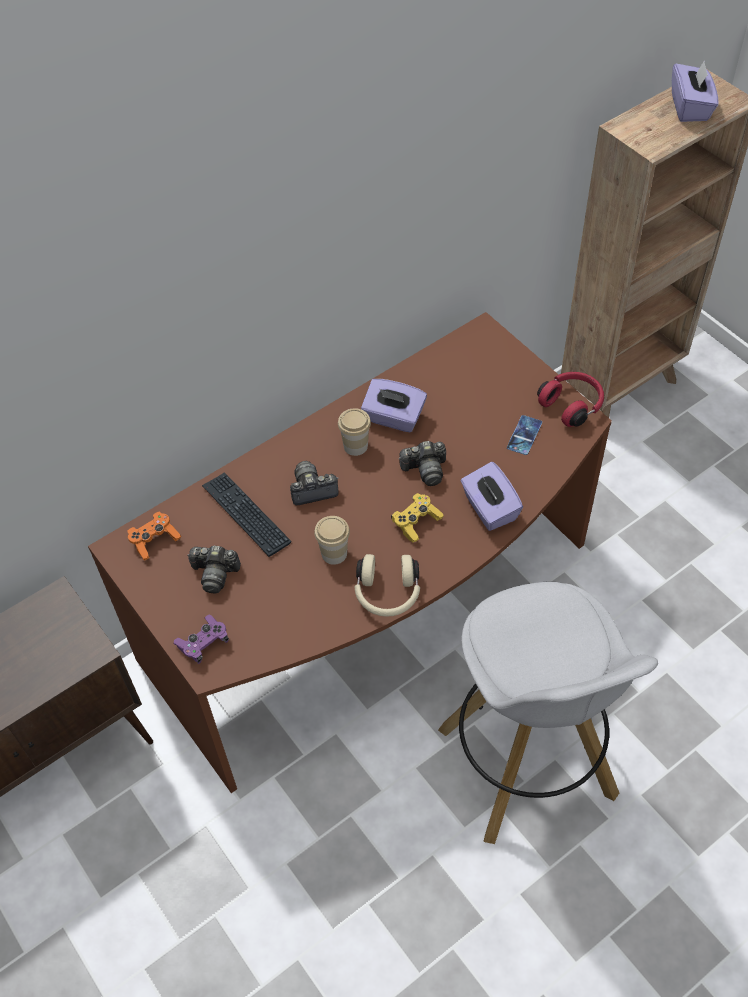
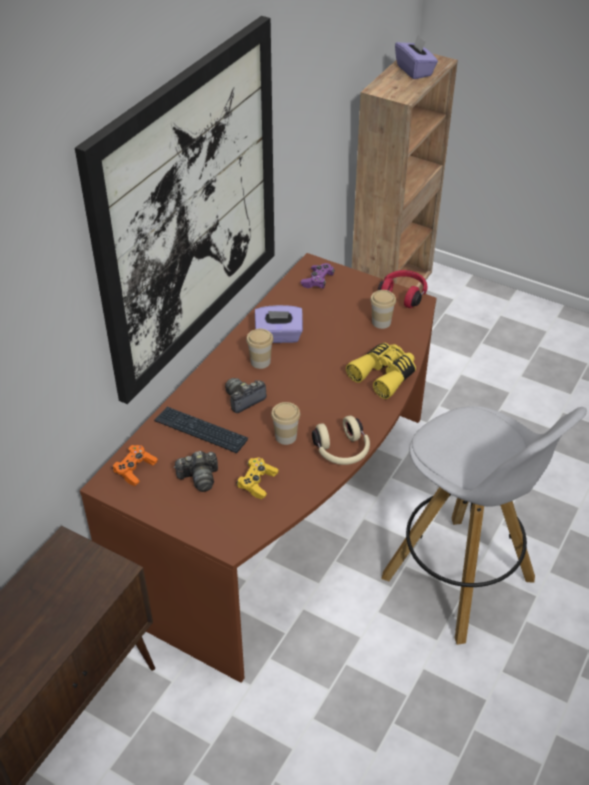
camera: 25 degrees left, 10 degrees down
(203, 643) = (218, 529): purple game controller -> purple game controller (317, 281)
(277, 261) = (189, 210): none -> picture
(416, 522) = (336, 398): yellow game controller -> yellow game controller (257, 483)
(425, 470) = (322, 363): camera -> none
(489, 509) = (384, 375): purple tissue box -> yellow binoculars
(524, 435) = (381, 322): phone -> cup

